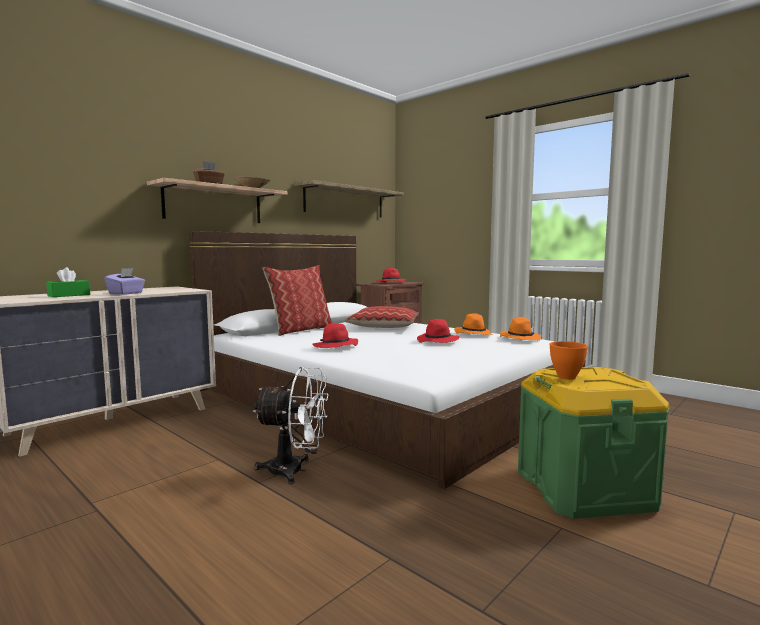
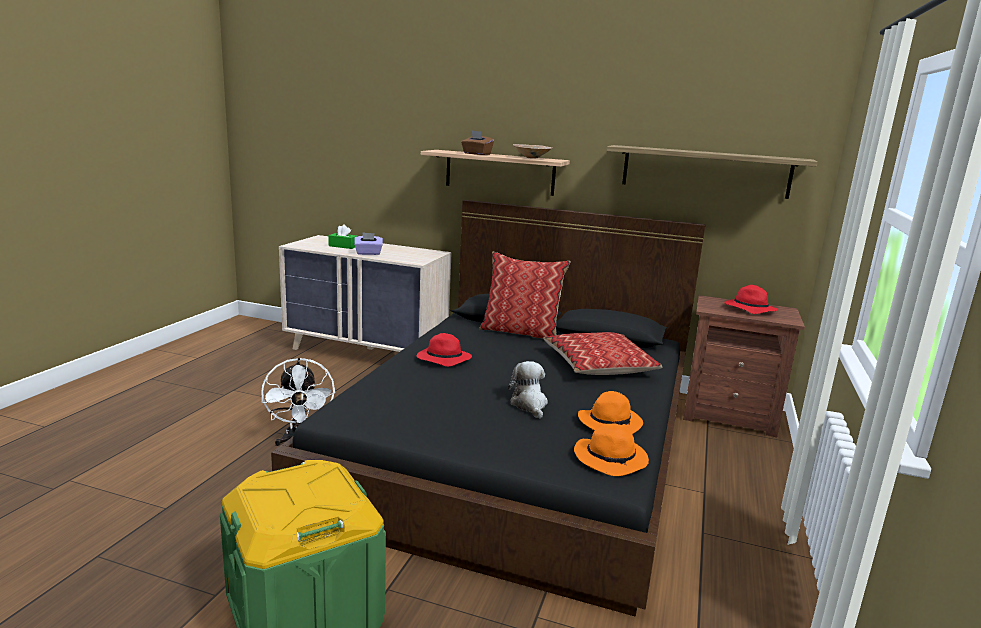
camera: 65 degrees right, 10 degrees up
(379, 397) = (520, 443): white bed -> black bed
(438, 341) = (529, 405): red hat -> plush toy
(567, 377) = (293, 478): orange bowl -> none

